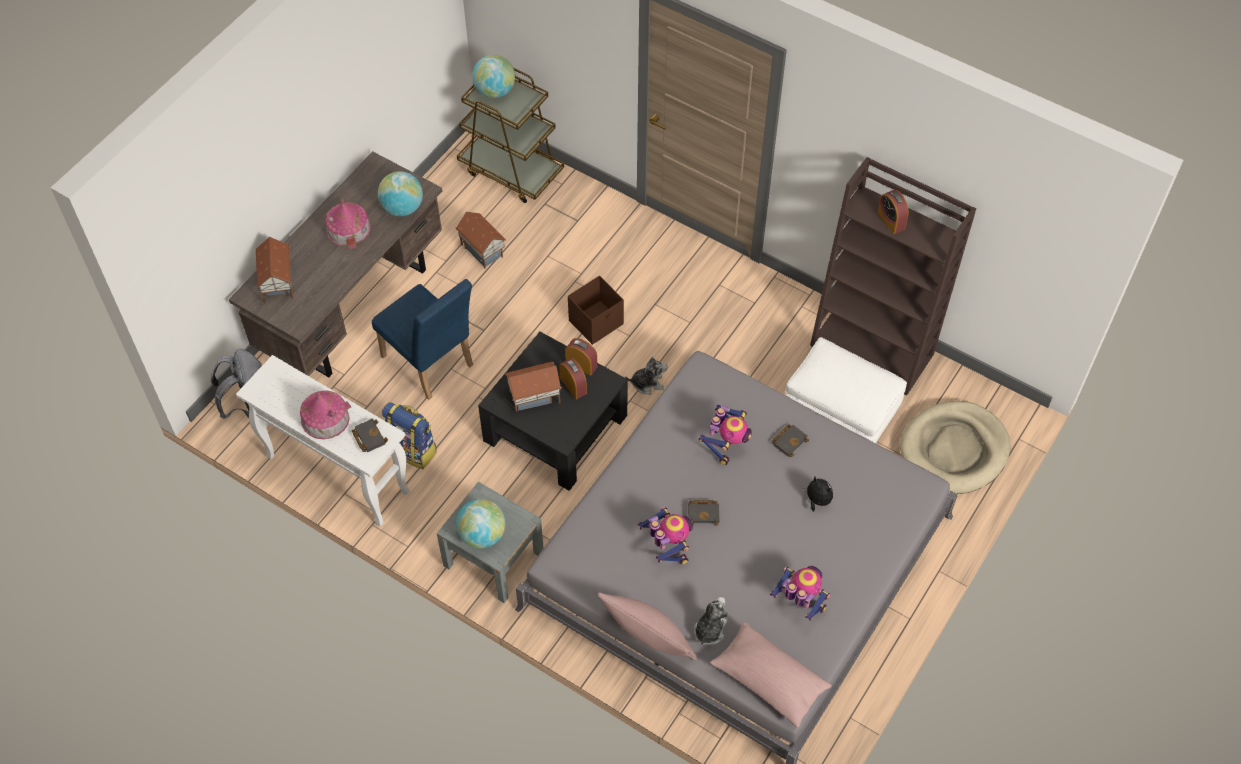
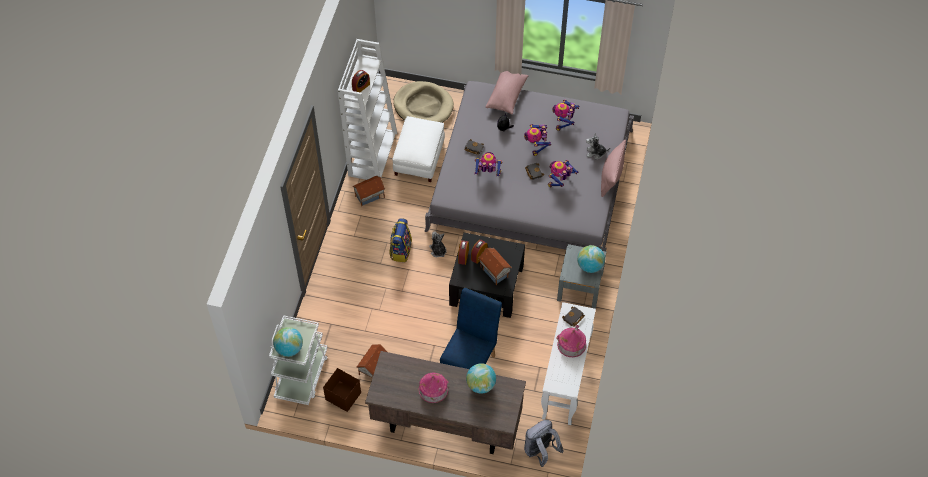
camera: 110 degrees left, 0 degrees up
(277, 283) = (490, 411): toy house -> toy house (370, 197)
(402, 208) = (405, 365): globe -> globe (481, 385)
(413, 450) = (531, 350): backpack -> backpack (400, 250)
(511, 170) = (302, 375): brown cart -> white cart
(597, 322) = (405, 288): brown storage box -> brown storage box (343, 396)
(760, 537) = (536, 145): none -> toy robot
(769, 680) = (609, 124): pink pillow -> pink pillow (506, 96)
(873, 349) = (372, 153): brown bookcase -> white bookcase

